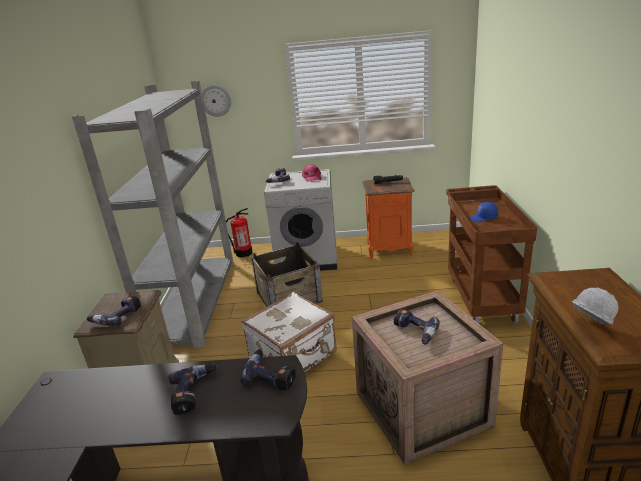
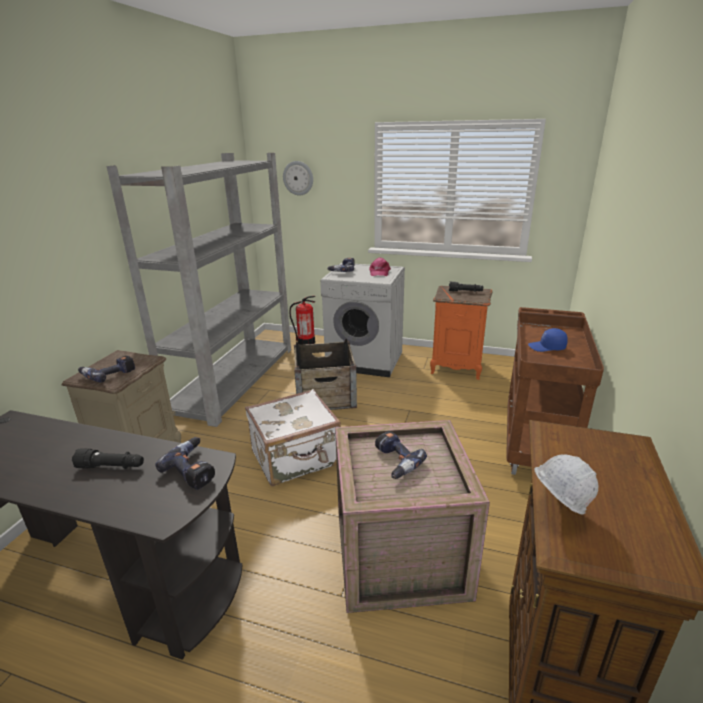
camera: 15 degrees right, 0 degrees up
(194, 393) = (112, 467): power drill -> black flashlight

